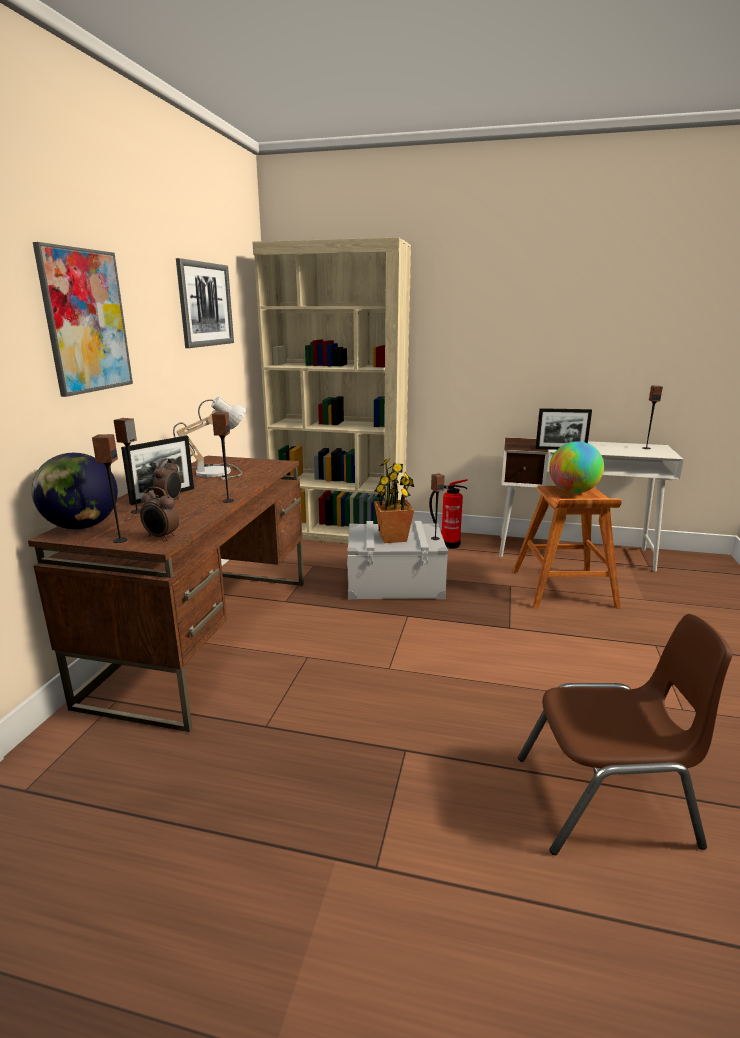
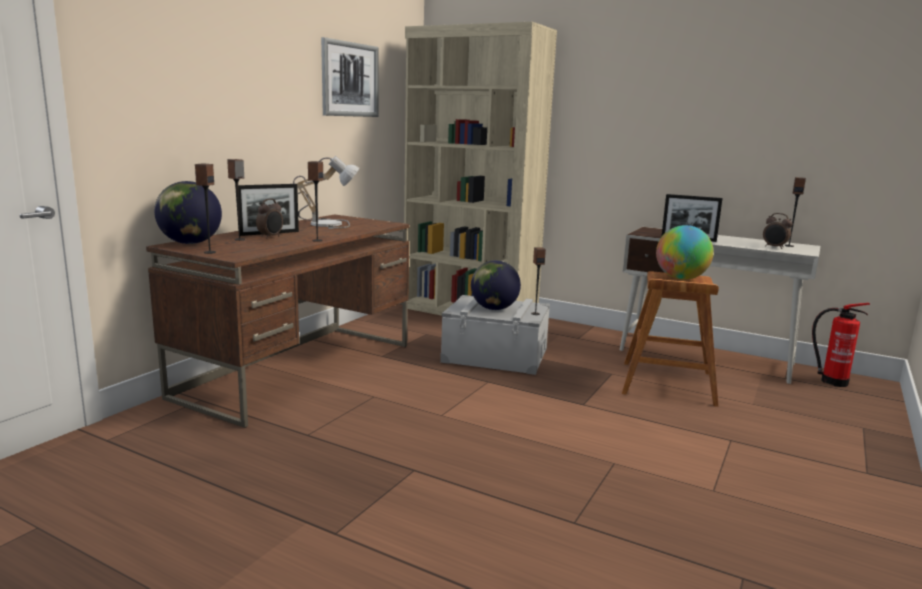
camera: 15 degrees right, 5 degrees down
(86, 321) = (224, 82): picture -> none
(161, 537) = (241, 254): alarm clock -> alarm clock (774, 247)
(393, 538) = (494, 309): potted plant -> globe
(448, 544) = (572, 334): fire extinguisher -> fire extinguisher (831, 381)
(605, 802) = (571, 536): brown chair -> none

